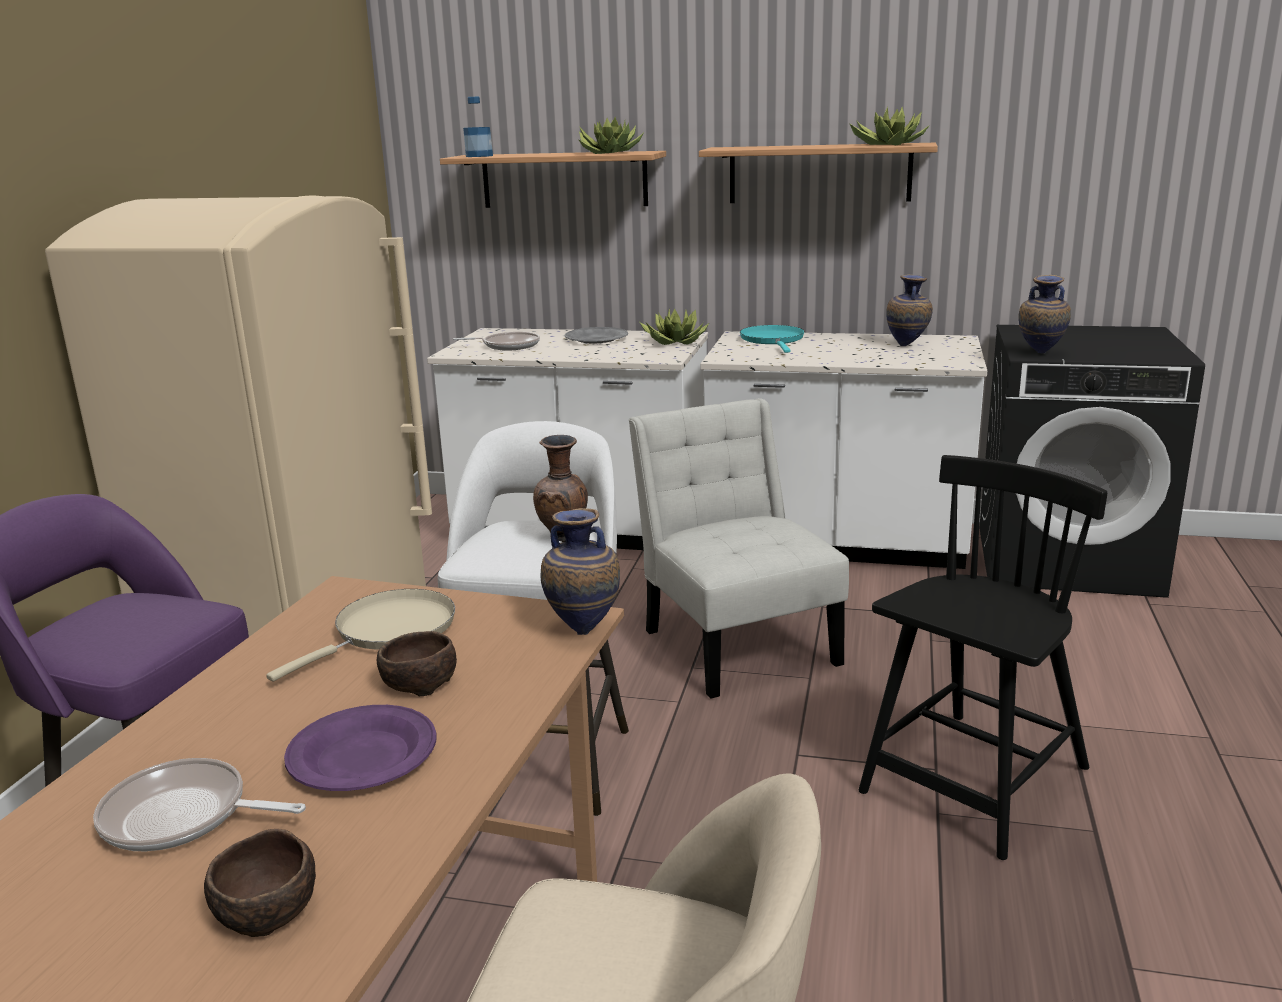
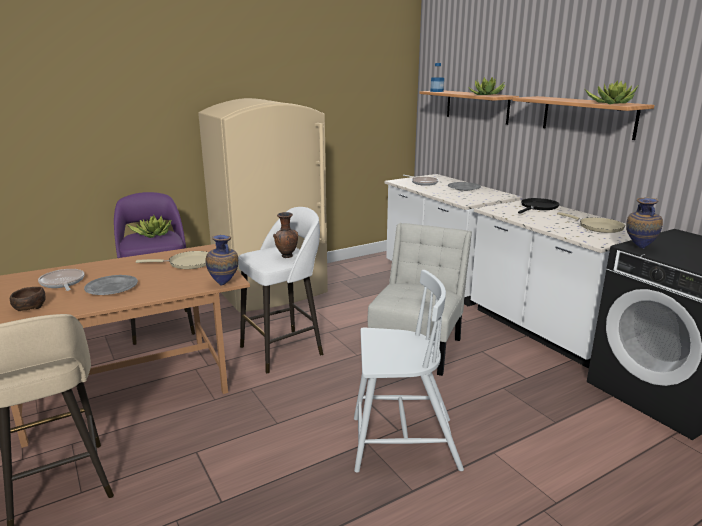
camera: 45 degrees right, 0 degrees up
(362, 755) = (111, 288): purple plate -> grey plate
(418, 683) = (160, 278): brown bowl -> none
(673, 342) = (491, 197): potted plant -> potted plant (153, 234)
(773, 340) = (538, 207): turquoise frying pan -> black frying pan
(907, 346) = (597, 227): vase -> beige frying pan
(974, 783) = (402, 443): black chair -> white chair

